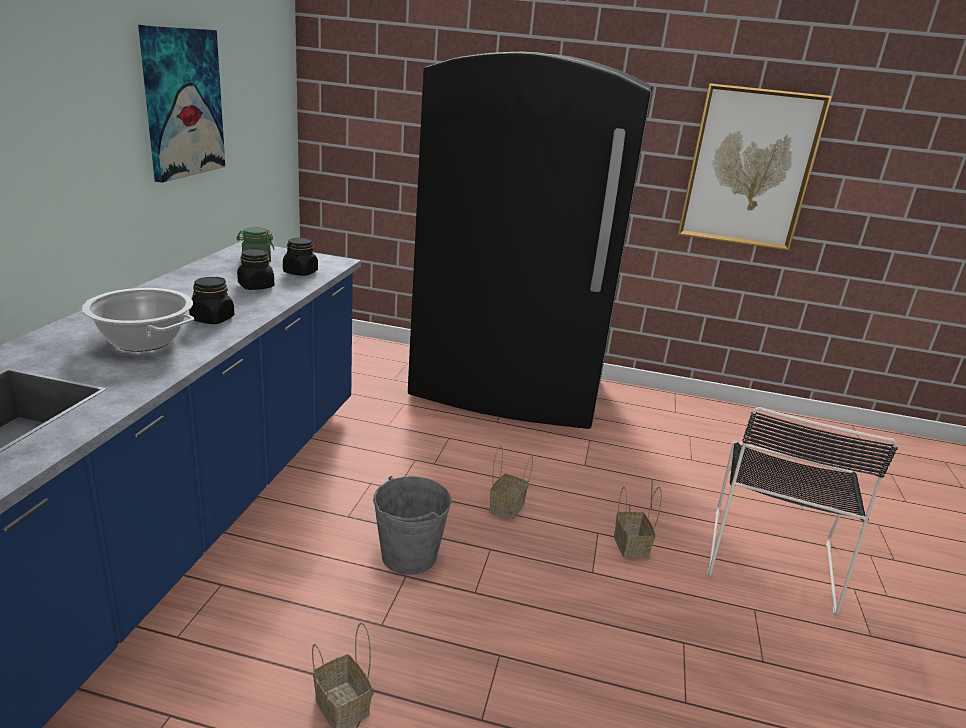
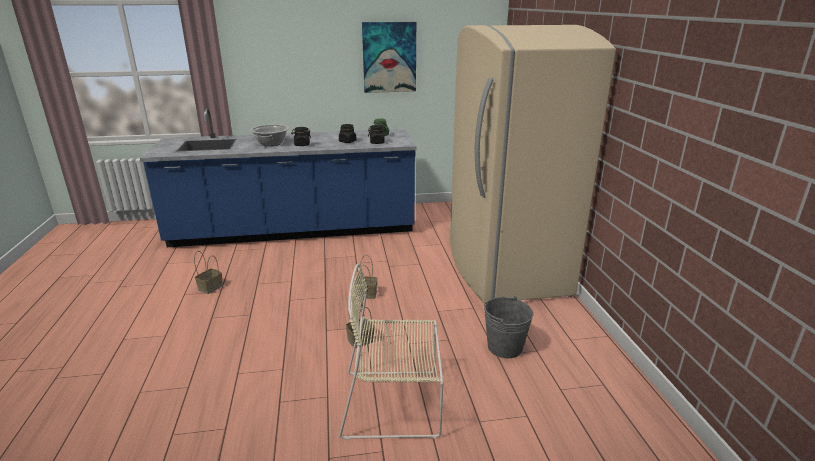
camera: 70 degrees right, 0 degrees up
(409, 555) = (306, 278): grey bucket -> grey bucket (504, 347)
(509, 389) = (504, 268): black fridge -> beige fridge
(749, 168) = (667, 131): picture -> none
(771, 555) = (395, 403): black chair -> beige chair

